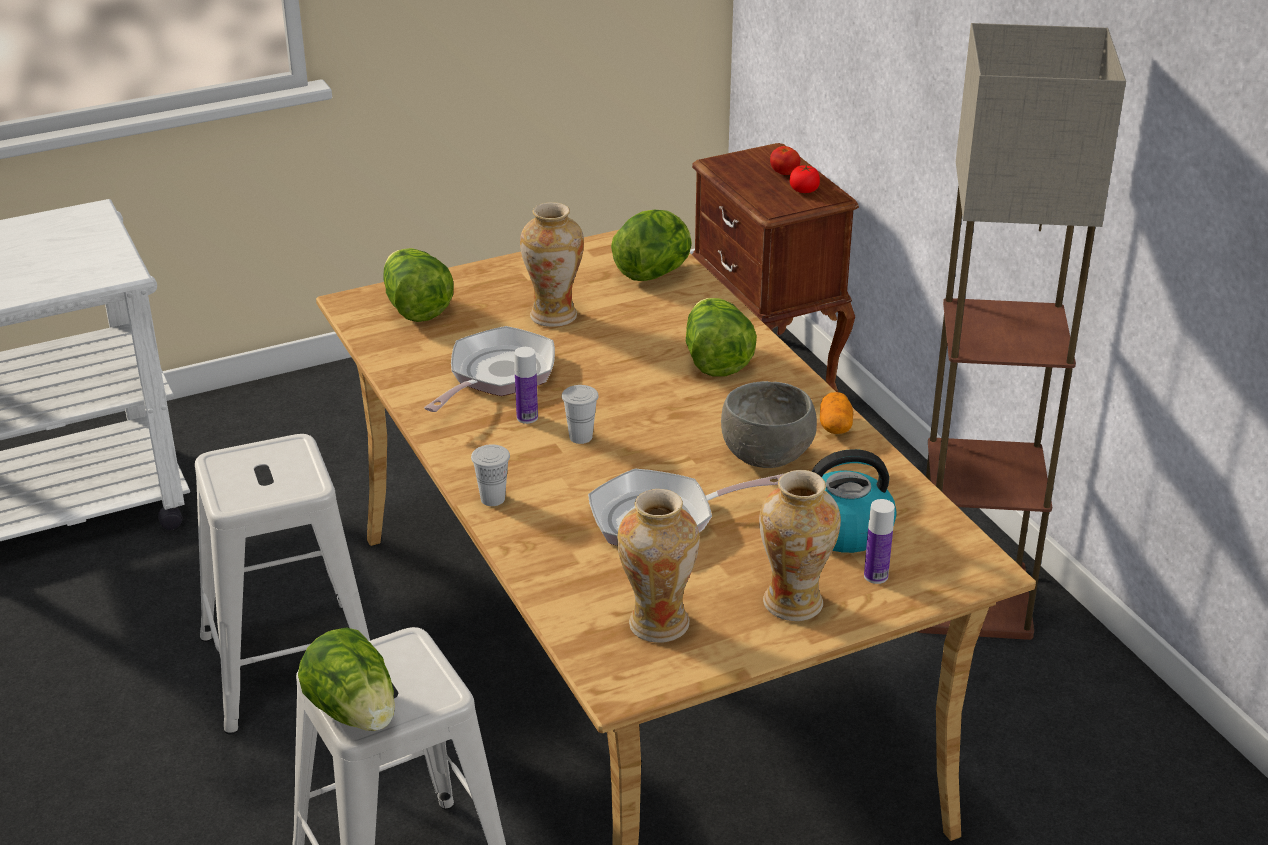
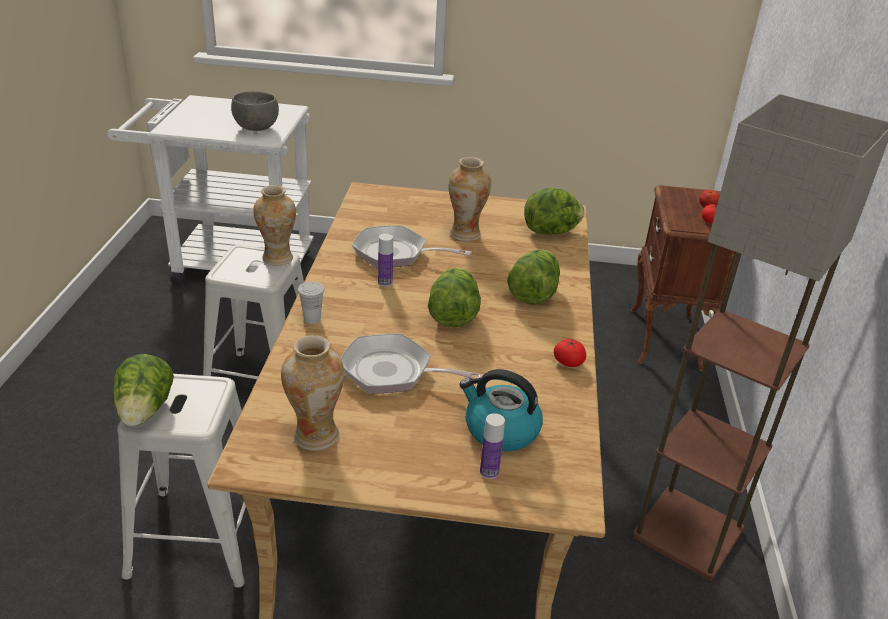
camera: 30 degrees right, 0 degrees up
(415, 308) = (394, 204): lettuce -> lettuce (453, 314)
(497, 375) = (396, 254): frying pan -> frying pan turned 135 degrees counterclockwise
(580, 437) = (402, 305): white cup -> none
(768, 456) = (502, 363): grey bowl -> grey bowl (257, 128)
(794, 603) = (414, 464): vase -> vase (278, 258)
(835, 426) = (568, 362): potato -> tomato

